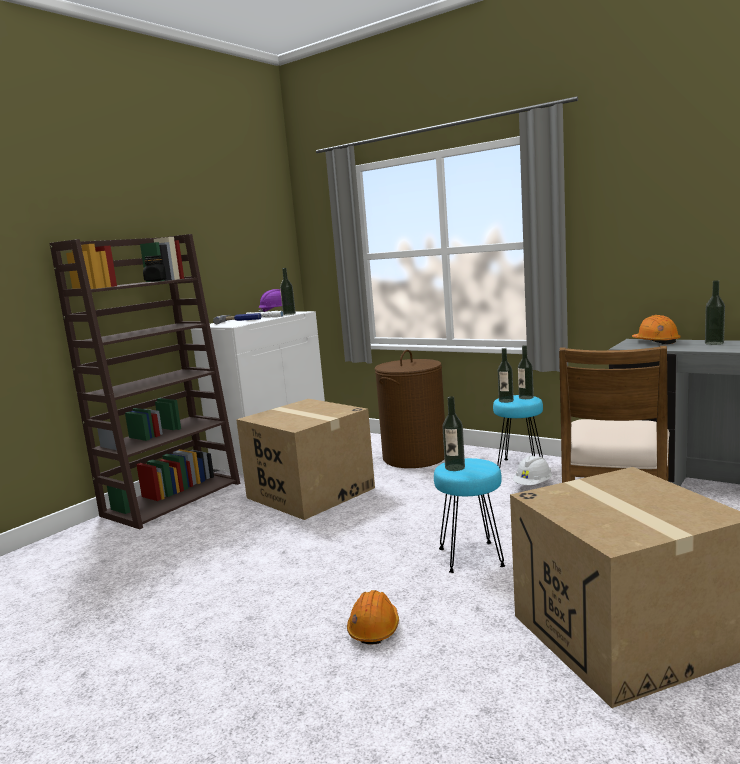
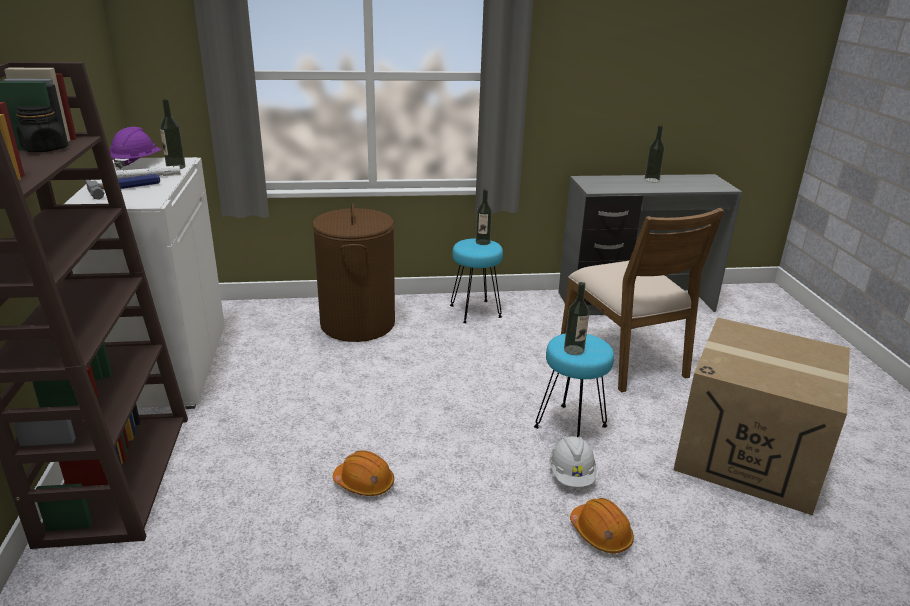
camera: 45 degrees left, 15 degrees up
(310, 493) = (307, 405): cardboard box -> none
(506, 400) = (471, 249): bottle -> none
(533, 485) = (513, 330): white hard hat -> white hard hat (571, 475)
(656, 342) = (605, 180): orange hard hat -> orange hard hat (364, 483)

